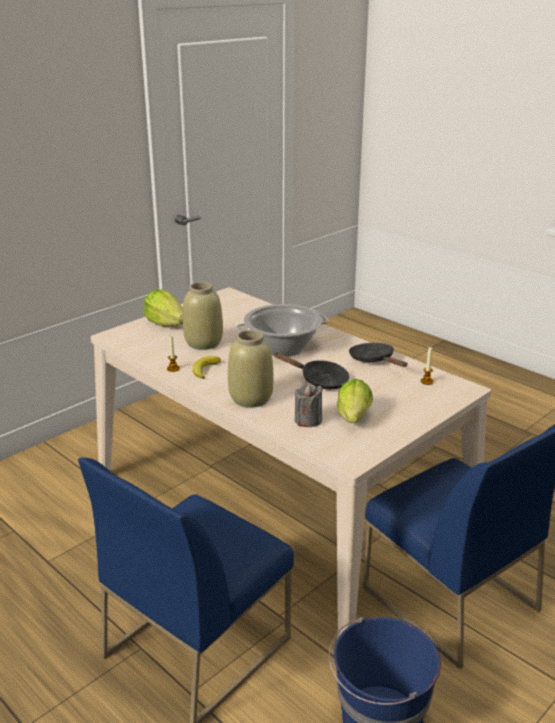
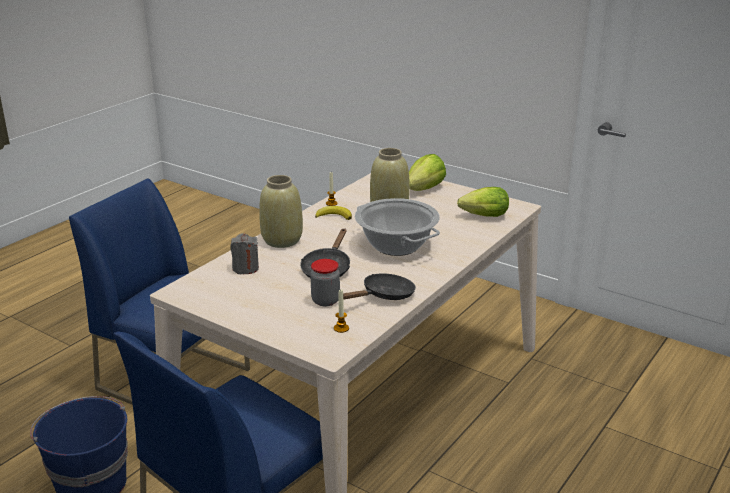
camera: 80 degrees right, 0 degrees up
(353, 419) = (250, 289): lettuce -> lettuce (481, 216)
(380, 385) = (325, 301): none -> jar

